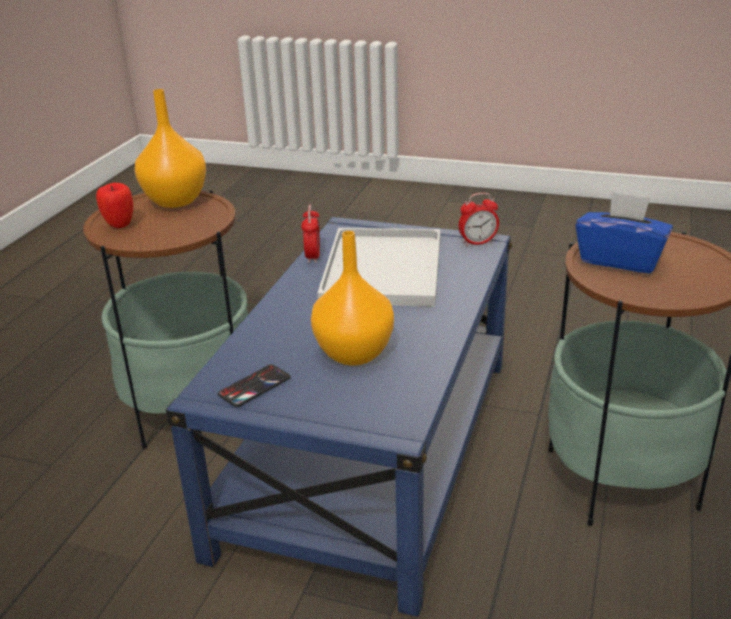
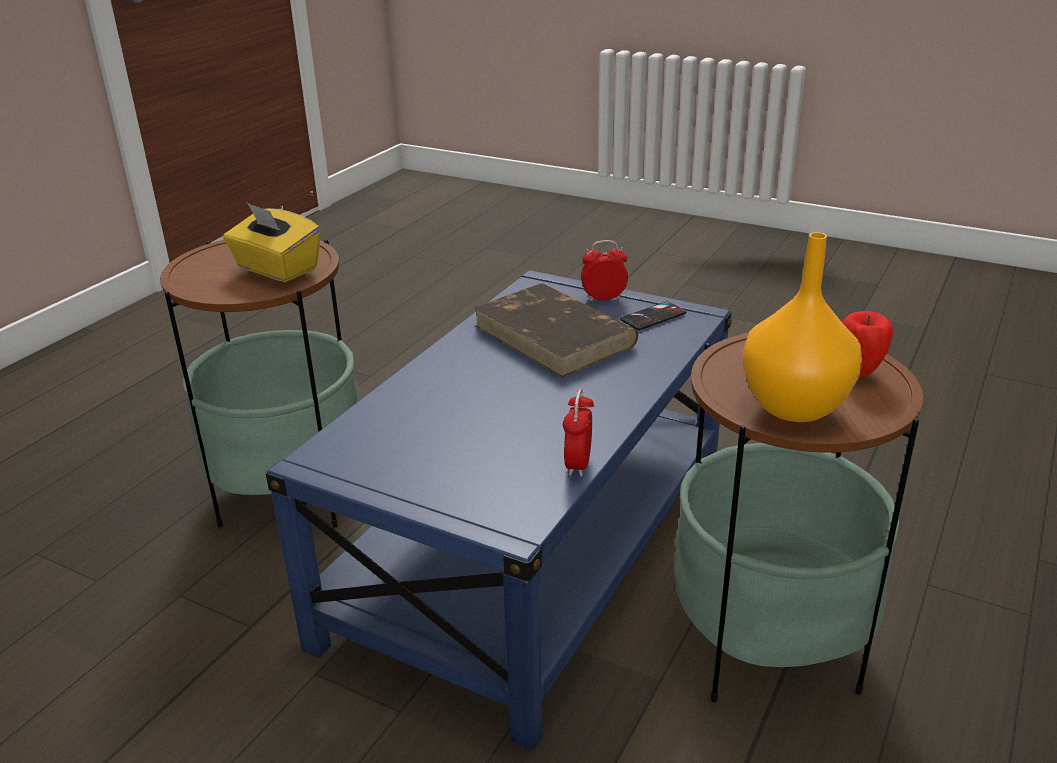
camera: 170 degrees left, 0 degrees up
(354, 352) = (555, 336): orange vase -> brown book
(381, 267) = (485, 433): white tray -> none
(477, 243) = (326, 458): alarm clock -> alarm clock (604, 298)
(620, 259) = (276, 269): blue tissue box -> yellow tissue box

